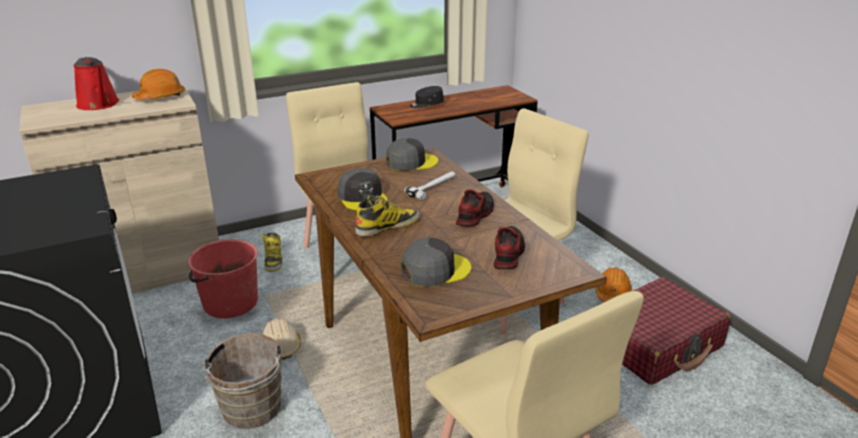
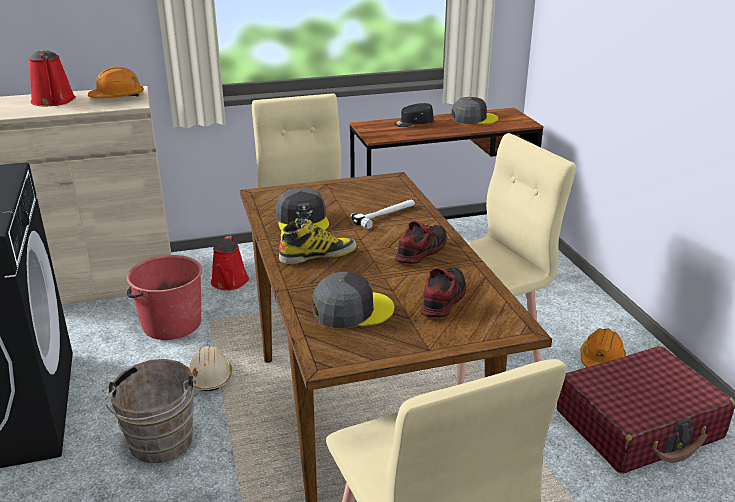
camera: 10 degrees right, 0 degrees up
(273, 260) = (229, 283): boot -> red watering can
(411, 162) = (371, 186): grey cap -> grey cap (473, 118)

